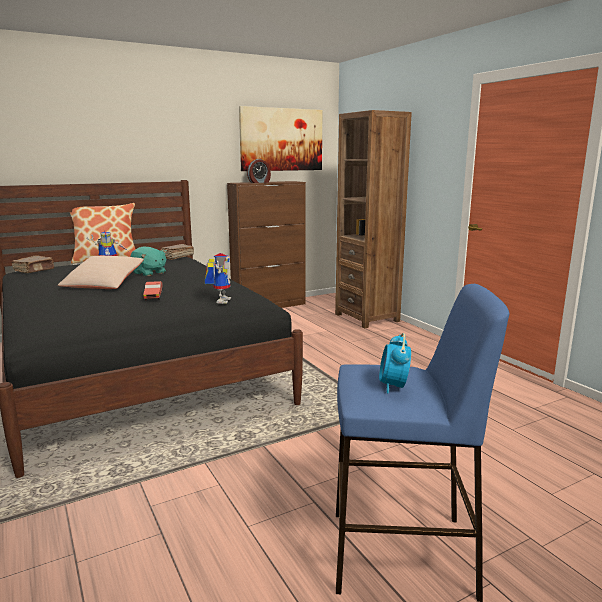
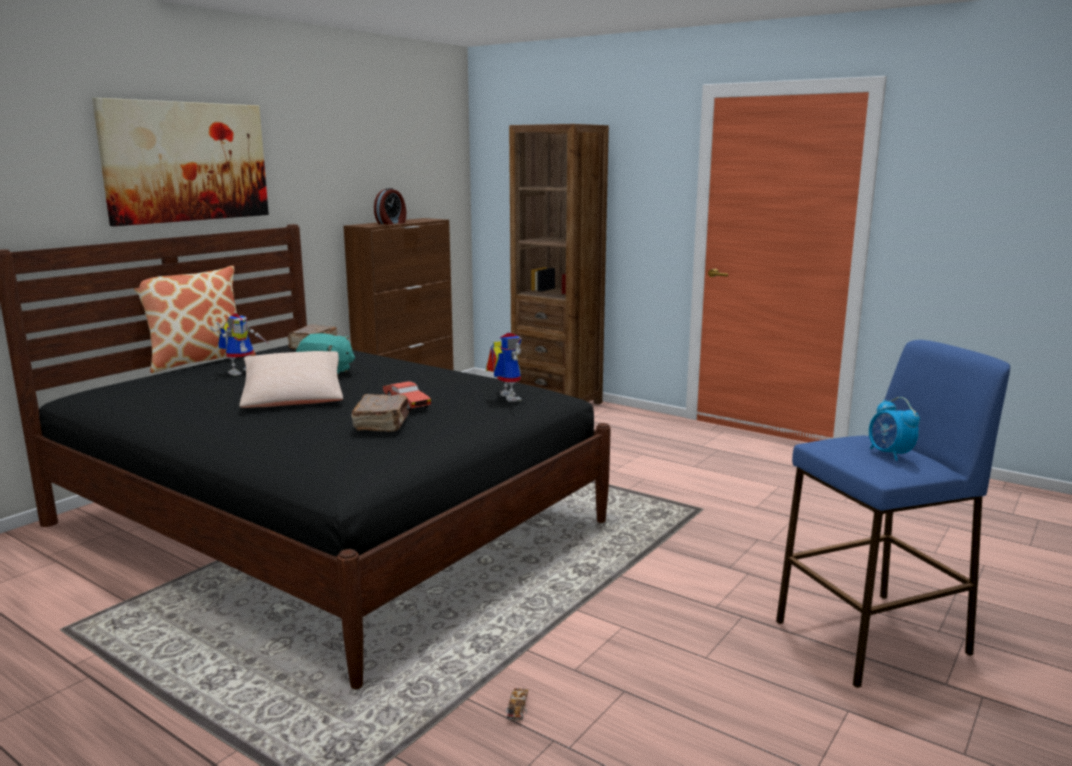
camera: 25 degrees left, 0 degrees up
(34, 270) = (118, 391): brown book -> brown book (382, 424)
(81, 523) = (517, 710): none -> toy car
(281, 139) = (406, 158): picture -> picture (187, 162)

